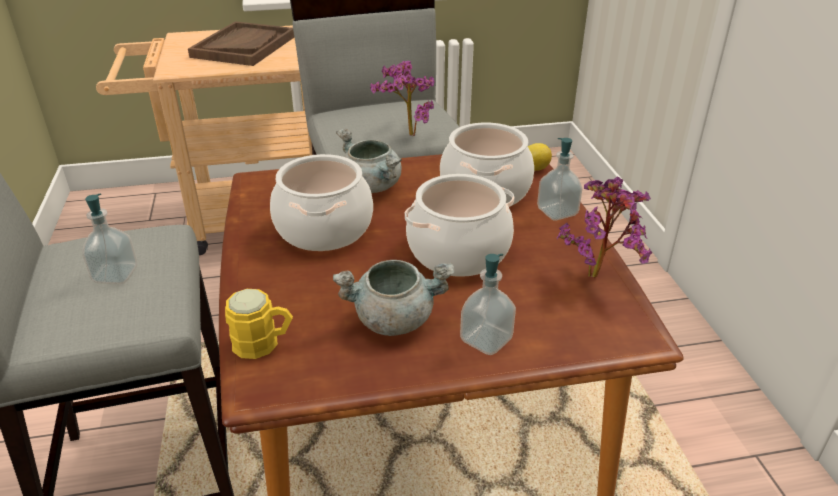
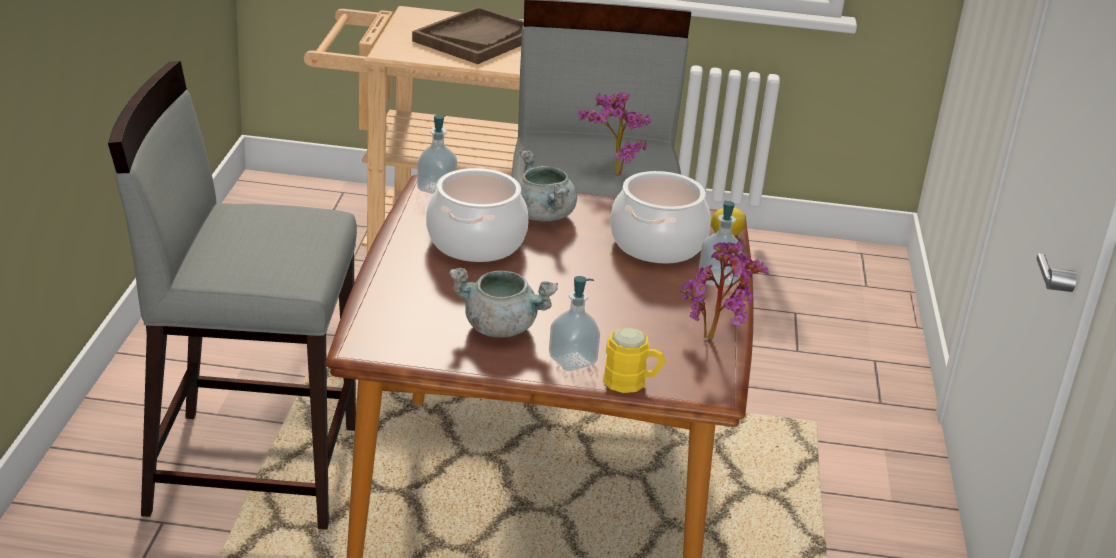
camera: 15 degrees right, 5 degrees down
(115, 275) = (273, 239): soap dispenser -> soap dispenser (436, 188)
(263, 343) = (379, 318): yellow mug -> yellow mug (632, 382)
(458, 252) = (593, 290): cooking pot -> none

